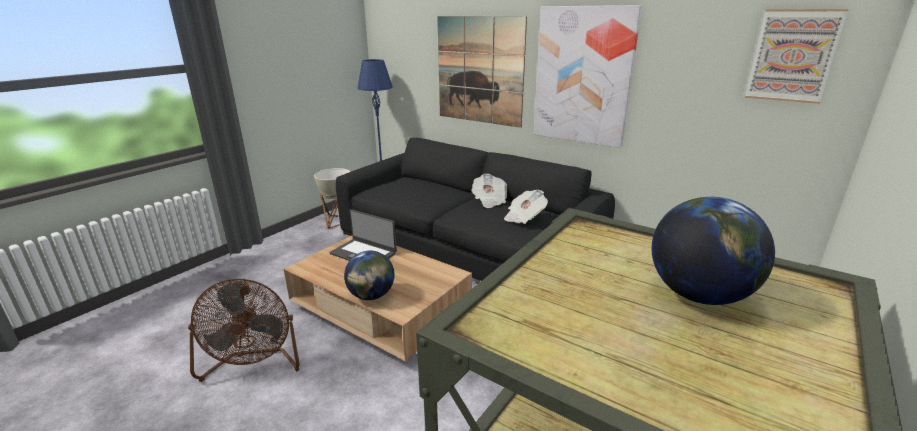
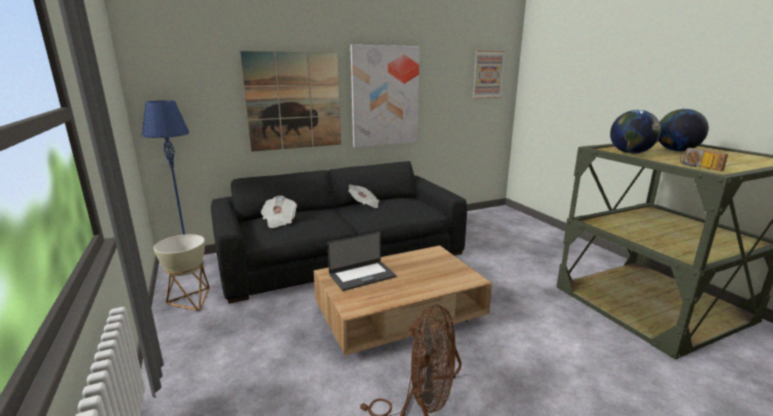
camera: 60 degrees left, 5 degrees down
(371, 296) = (440, 285): globe -> globe (631, 153)
(521, 312) = (698, 167): none -> radio
(524, 217) = (408, 203): newspaper -> newspaper (279, 221)

